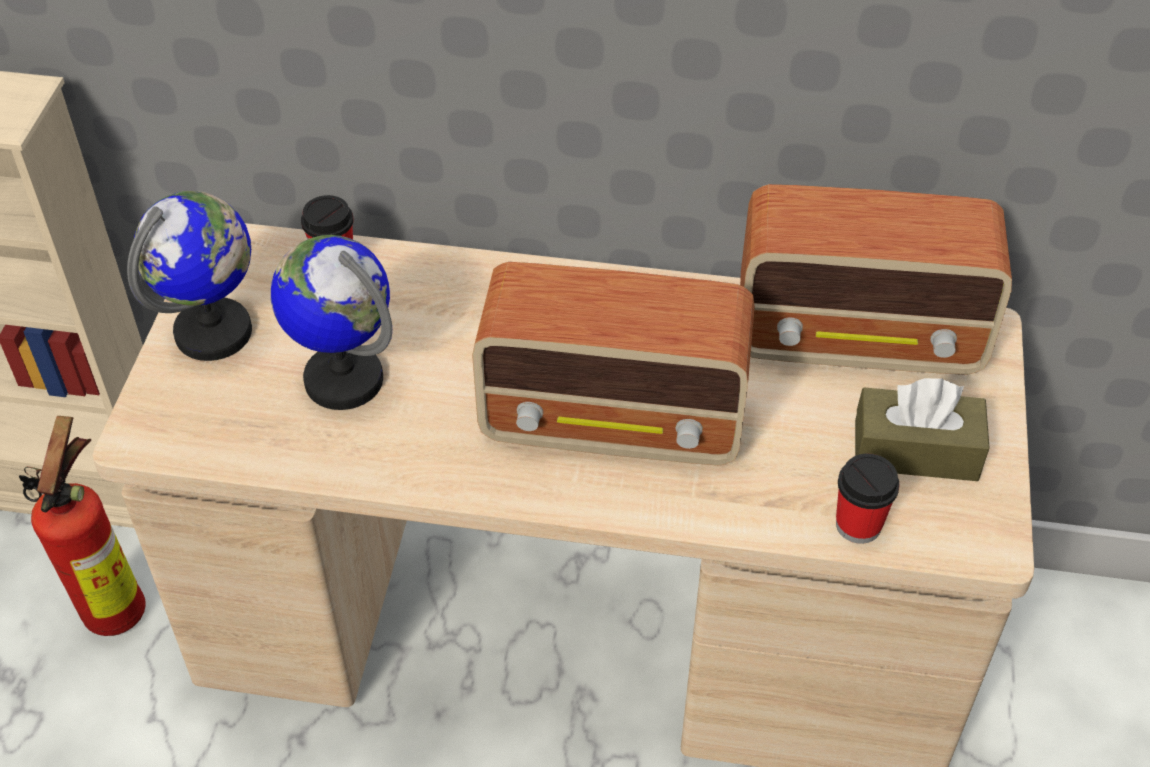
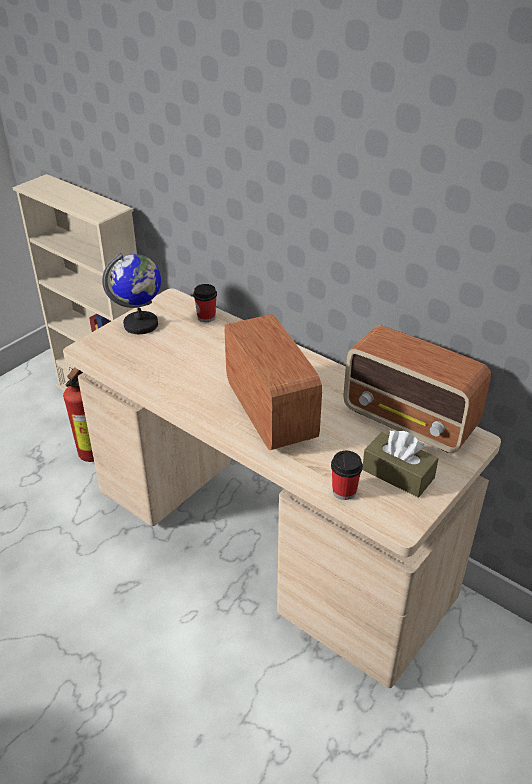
camera: 30 degrees right, 10 degrees down
(344, 379) = (174, 357): globe -> none
(616, 422) = (270, 411): radio -> radio turned 150 degrees counterclockwise

